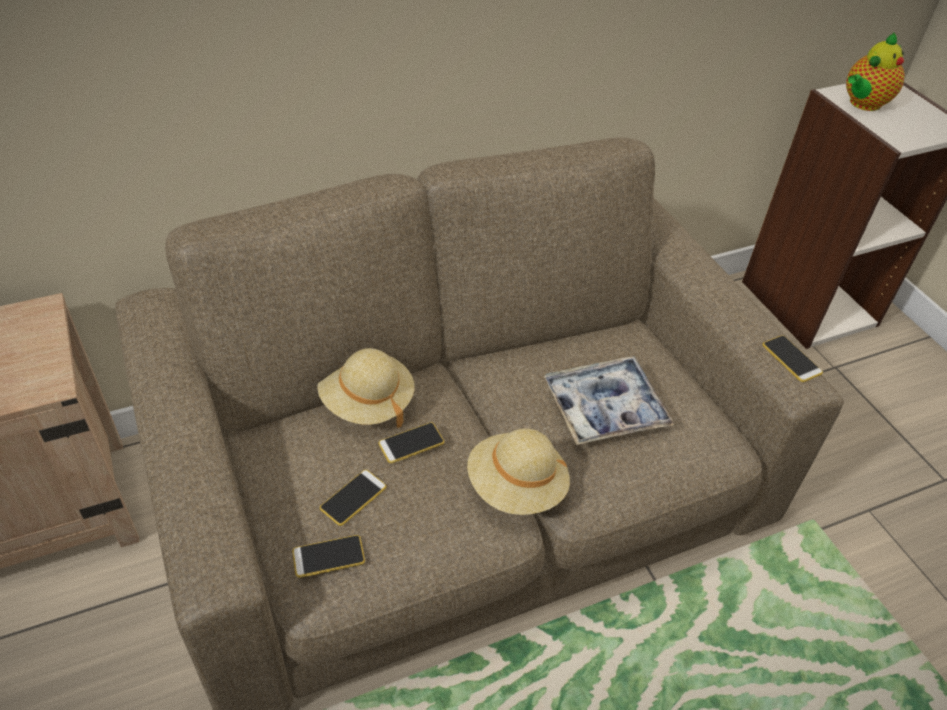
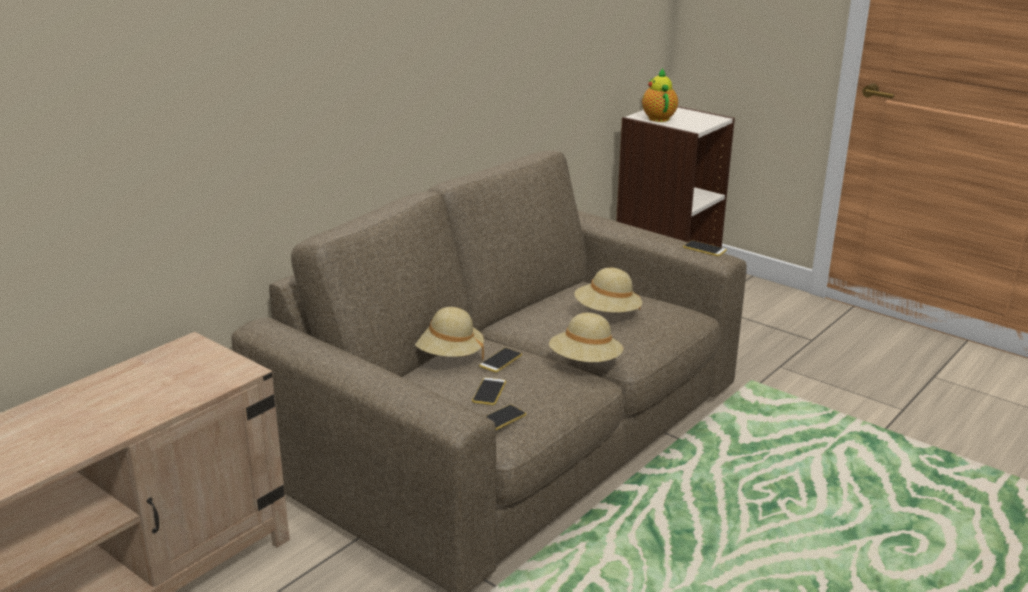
camera: 25 degrees left, 20 degrees down
(605, 408) = (607, 313): tray -> beige hat
(863, 104) = (658, 118): teapot -> teapot turned 150 degrees clockwise

